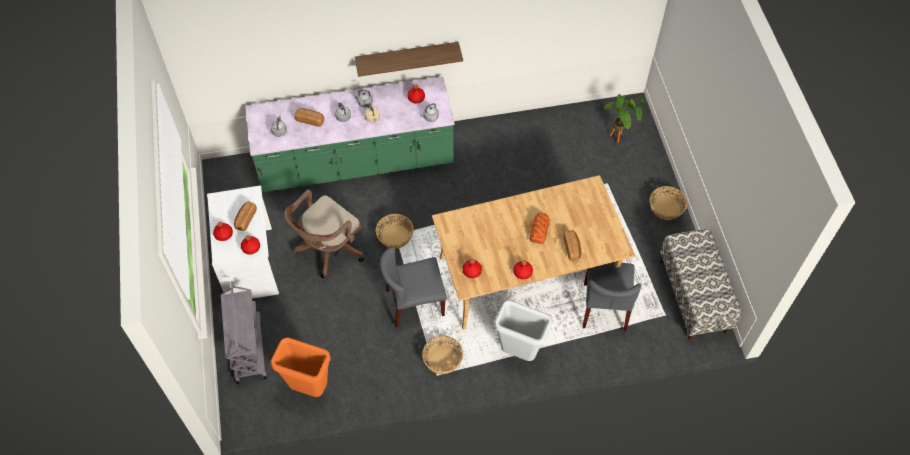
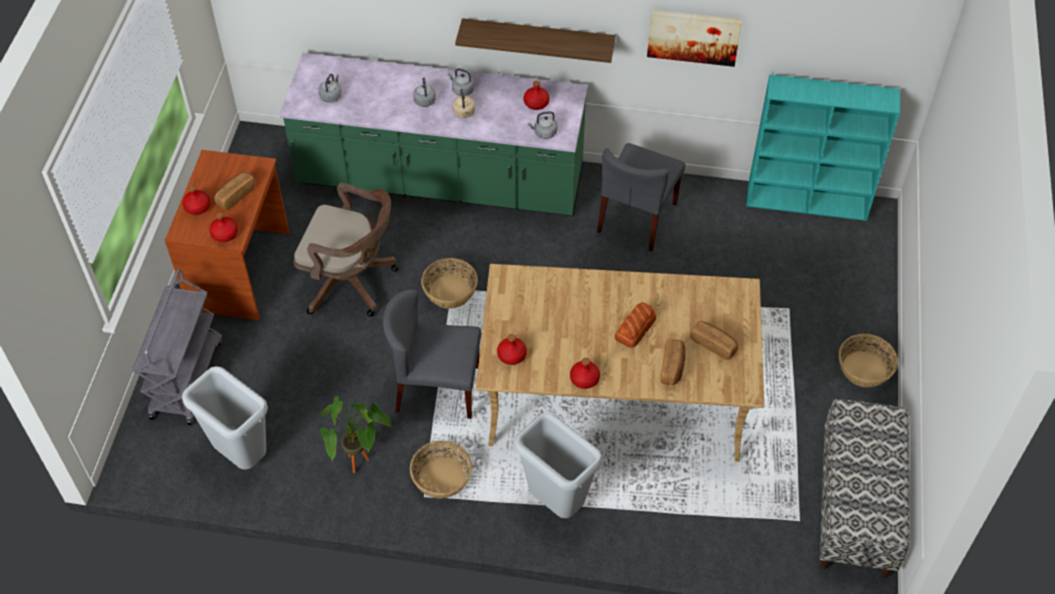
camera: 20 degrees right, 5 degrees down
(251, 264) = (241, 271): white desk -> brown desk
(308, 388) = (241, 456): orange trash can -> grey trash can
(310, 120) = (378, 93): bread -> bread (714, 344)
(328, 250) = (351, 282): brown office chair -> brown office chair turned 135 degrees counterclockwise
(509, 29) = (693, 36): none -> picture
(591, 110) = (808, 201): none -> turquoise bookcase
(604, 307) = (710, 480): grey chair -> grey chair (637, 218)
(619, 139) = (833, 252): potted plant -> potted plant (360, 467)

